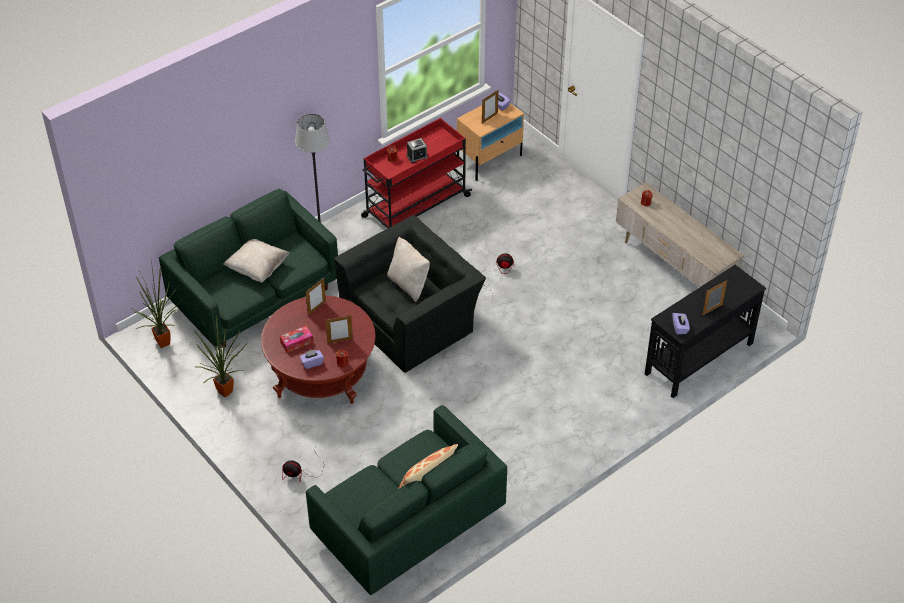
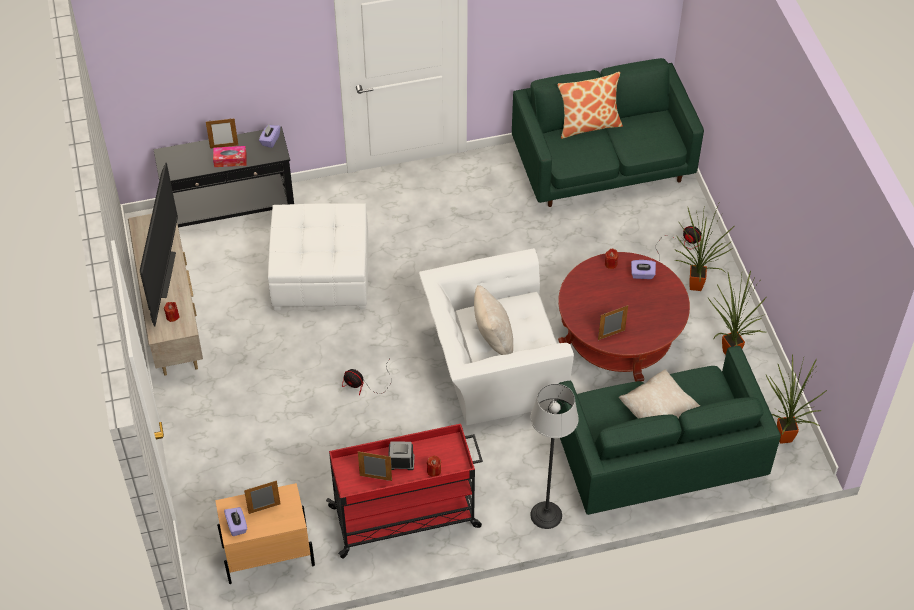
camera: 155 degrees left, 5 degrees up
(274, 436) = (695, 288): none -> potted plant
(296, 342) = (649, 303): tissue box -> tissue box (230, 160)
(340, 341) = (602, 288): picture frame -> picture frame (375, 478)
(411, 318) = (492, 365): black armchair -> white armchair
(588, 338) = (322, 275): none -> white ottoman
(676, 226) = (165, 275): none -> television

